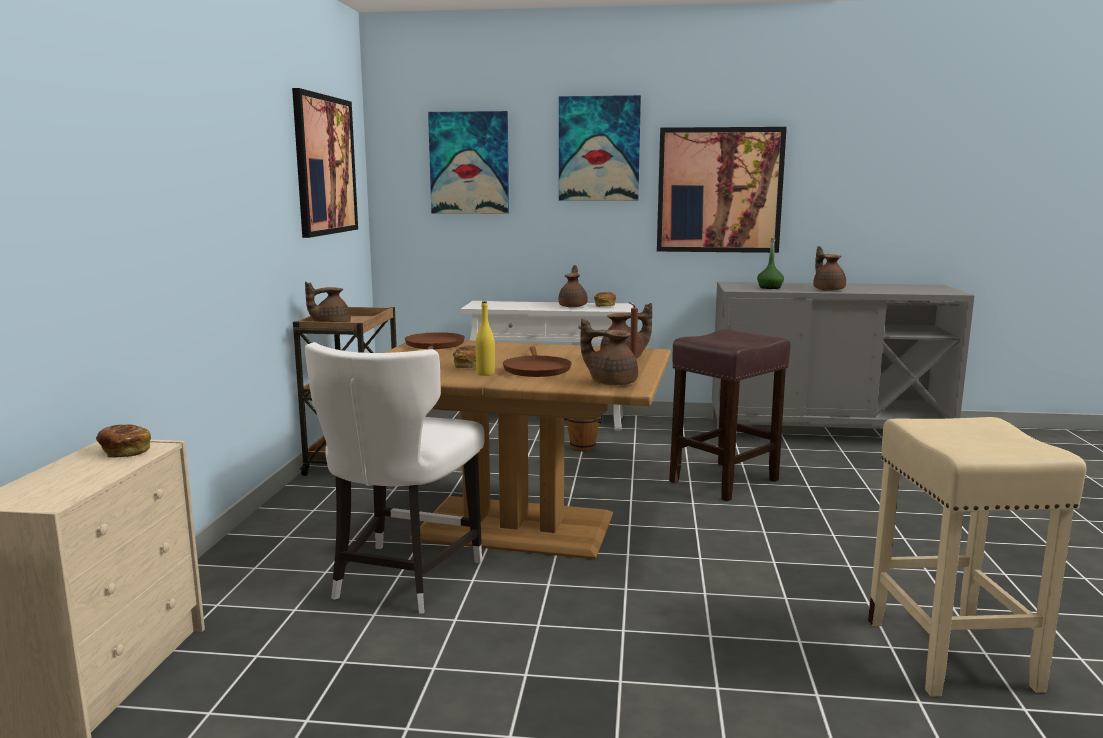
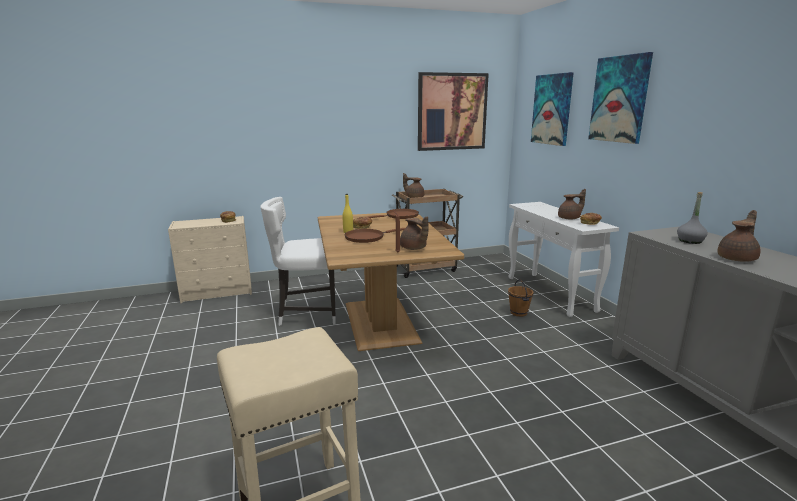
camera: 65 degrees right, 5 degrees up
(611, 382) = (352, 253): brown teapot -> none
(719, 190) = (702, 140): picture -> none
(725, 480) = (525, 372): brown stool -> none
(770, 287) = (690, 241): green bottle -> grey bottle

